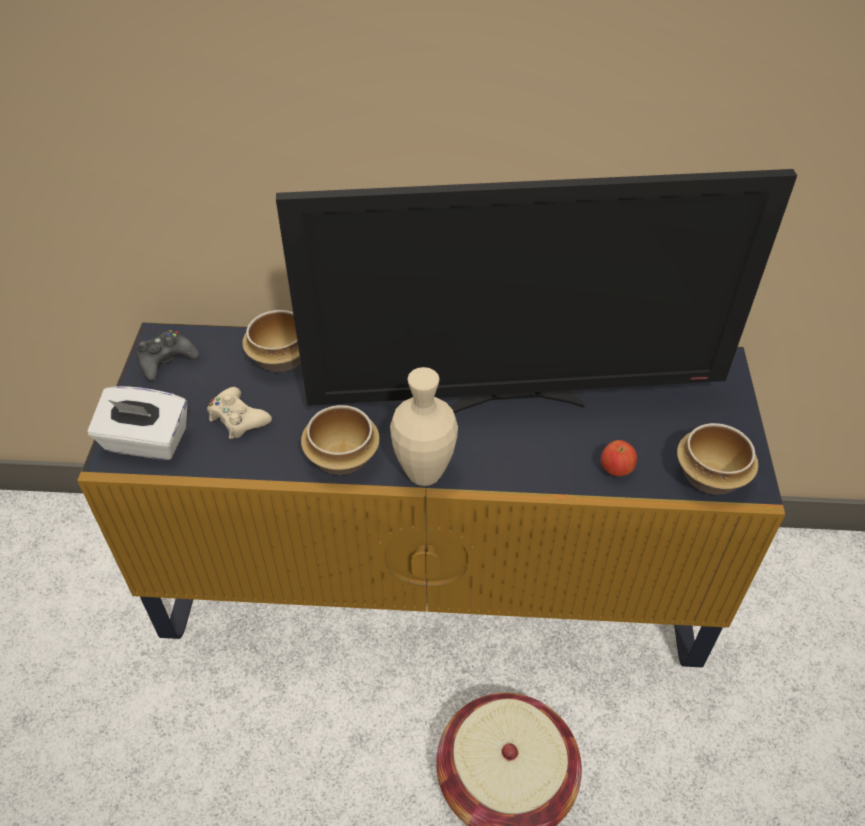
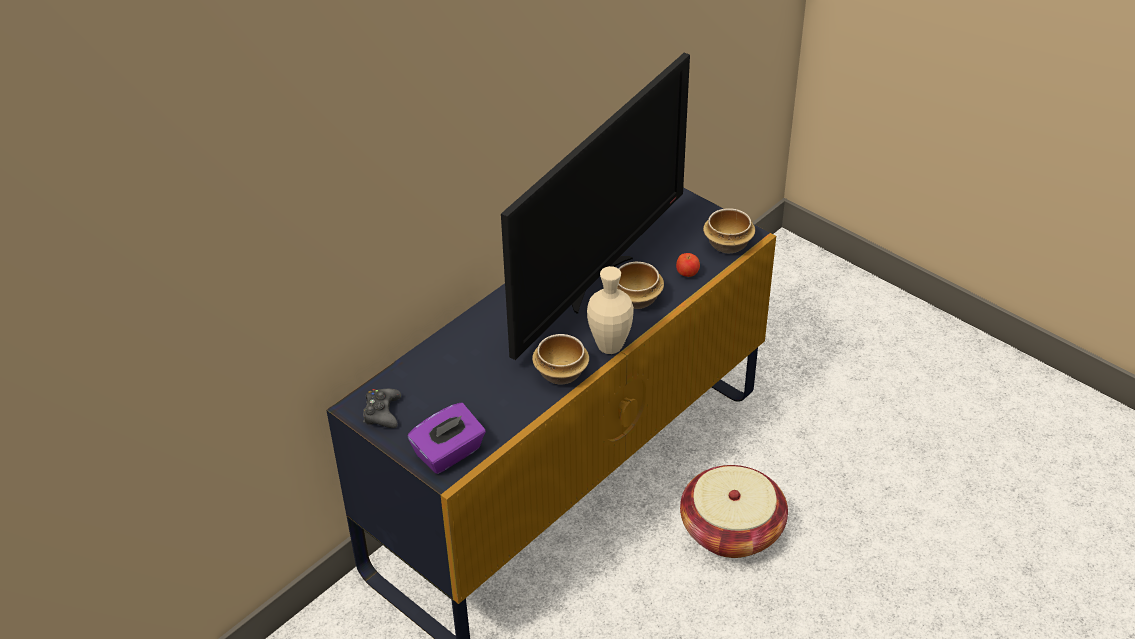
camera: 50 degrees left, 5 degrees down
(146, 442) = (449, 453): white tissue box -> purple tissue box
(238, 419) = (477, 403): beige game controller -> none
(281, 359) = (446, 360): bowl -> bowl (637, 299)

